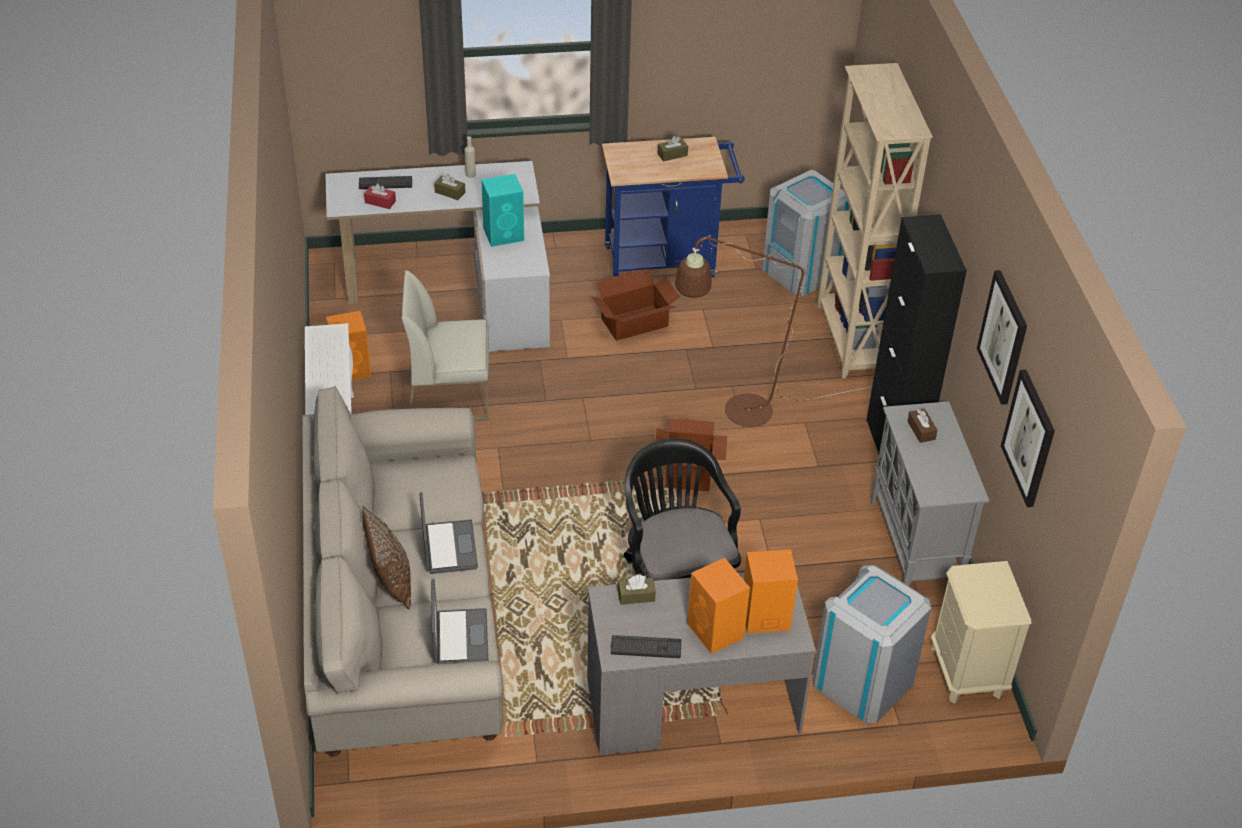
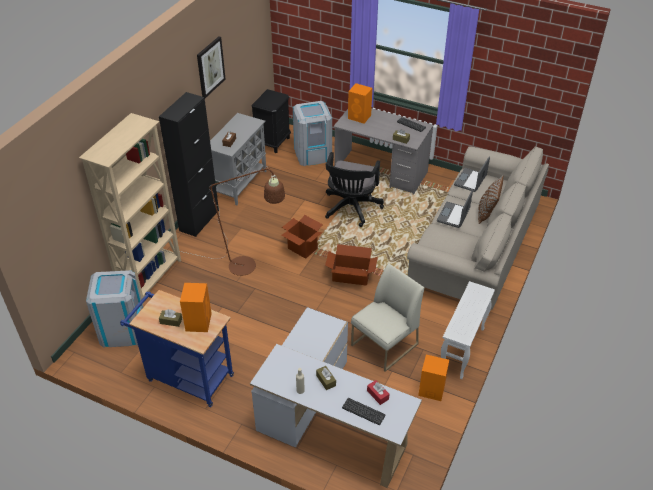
camera: 145 degrees left, 0 degrees up
(450, 395) = (384, 345): white chair -> white chair turned 75 degrees counterclockwise
(504, 234) = (309, 348): turquoise speaker -> none
(634, 322) = (247, 342): cardboard box -> cardboard box (351, 276)
(716, 632) = (381, 119): orange speaker -> orange speaker (198, 321)
(967, 672) = (273, 142): beige nightstand -> black nightstand
(1029, 438) = (237, 59): picture -> none

